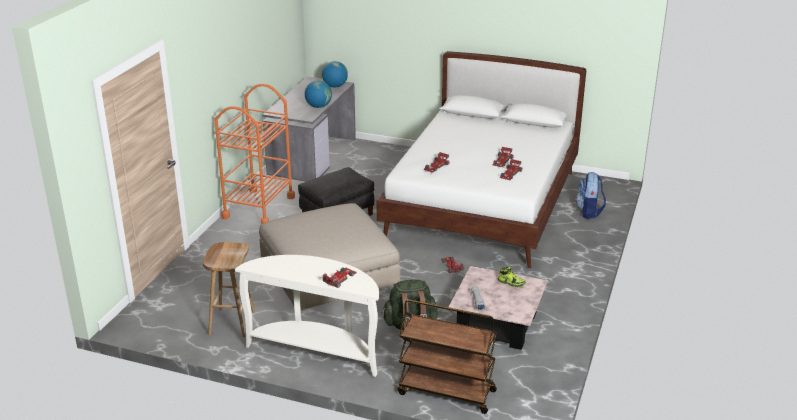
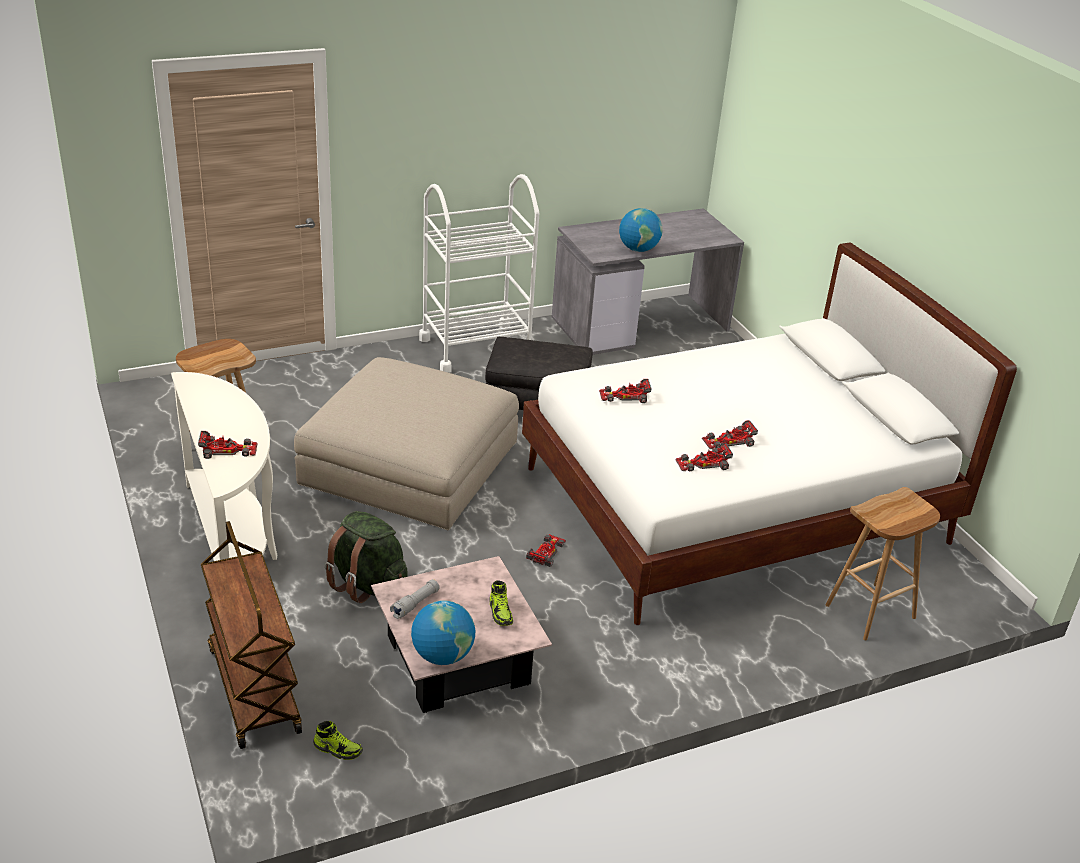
camera: 45 degrees right, 5 degrees up
(258, 207) = (475, 348): orange cart -> white cart
(335, 86) = (710, 235): globe -> globe (442, 655)
(518, 384) = (338, 749): none -> shoe
(589, 212) = (870, 612): backpack -> brown stool

